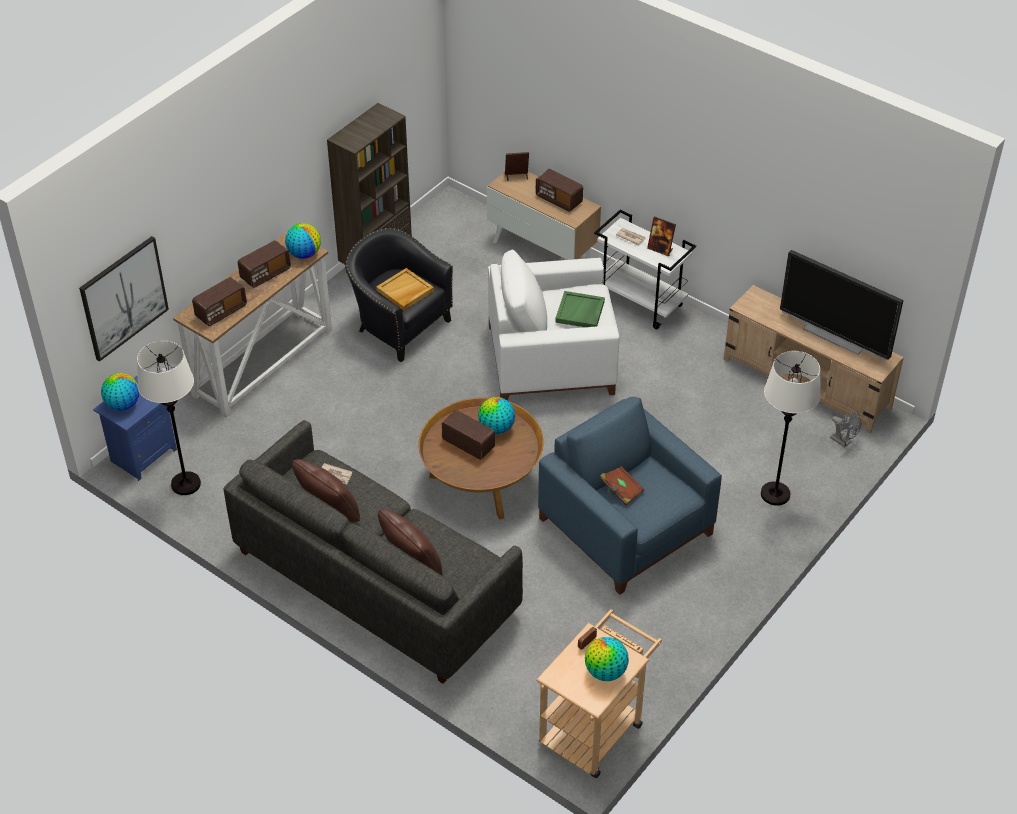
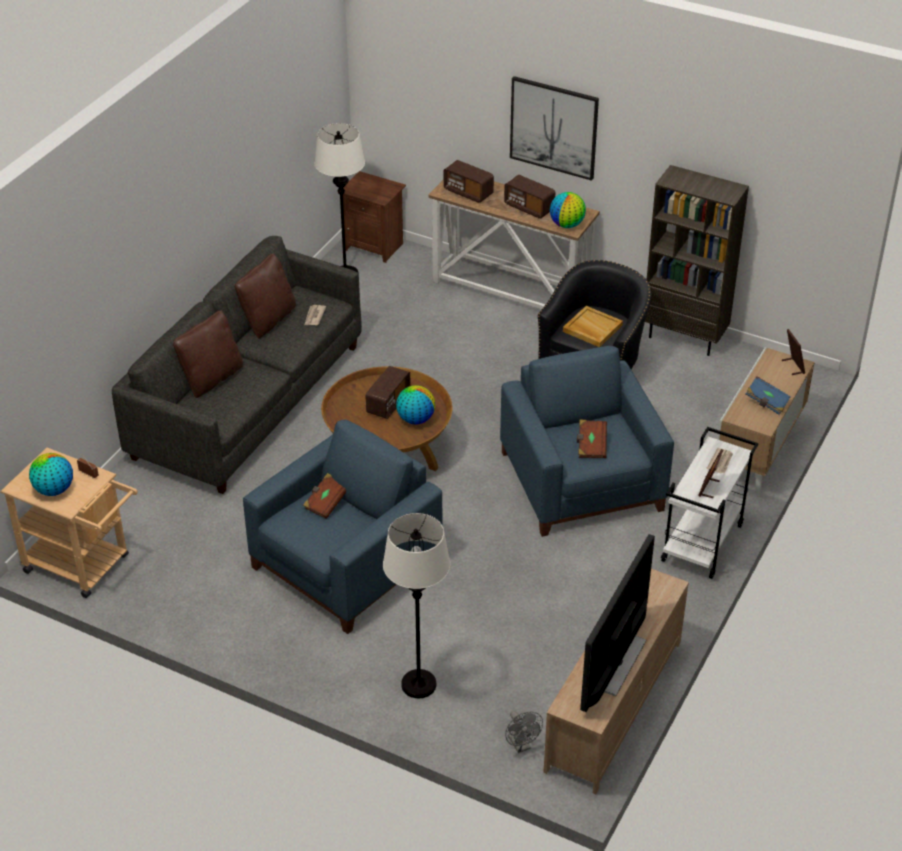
camera: 80 degrees right, 5 degrees down
(123, 298) = (413, 107): picture -> picture (554, 127)
(123, 404) = (367, 184): globe -> none
(142, 455) = (374, 246): blue nightstand -> brown nightstand
(552, 358) = (583, 482): white armchair -> blue armchair
(559, 200) = (766, 402): radio -> blue book
(580, 312) = (591, 446): green tray -> brown book
(843, 441) = (521, 745): grey fan -> grey fan turned 60 degrees counterclockwise

